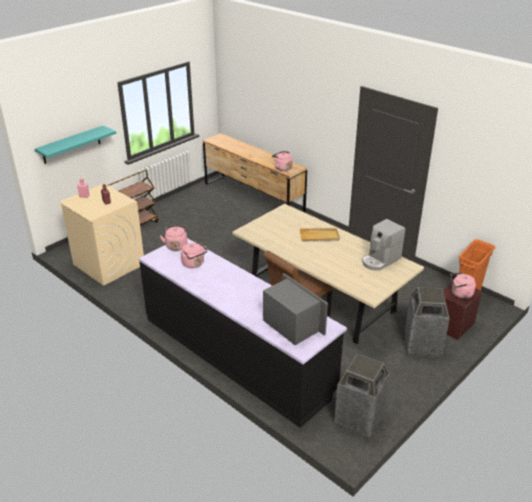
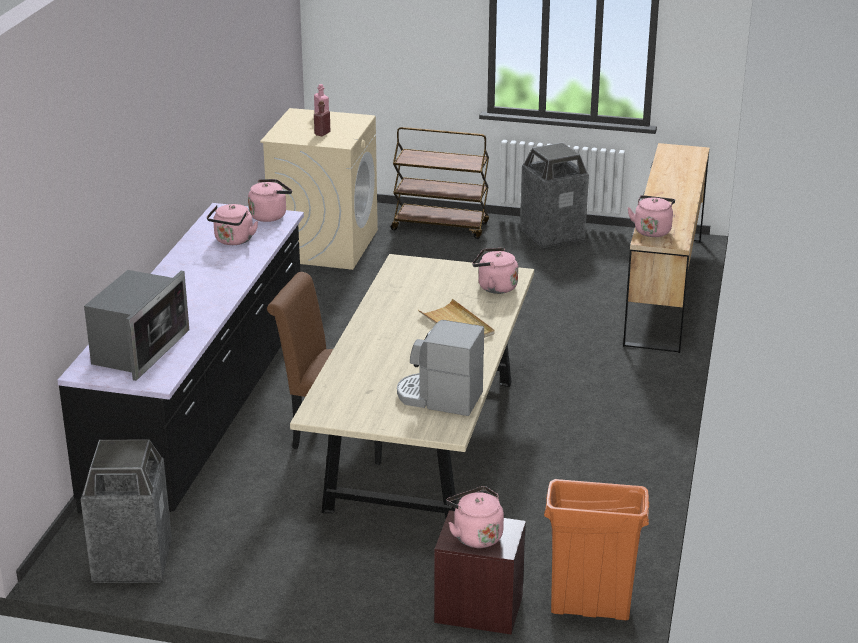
camera: 60 degrees right, 5 degrees down
(71, 144) = (382, 40): turquoise shelf -> none
(292, 217) = (494, 287): none -> pink kettle
(422, 345) = (381, 584): trash can -> trash can (551, 235)

